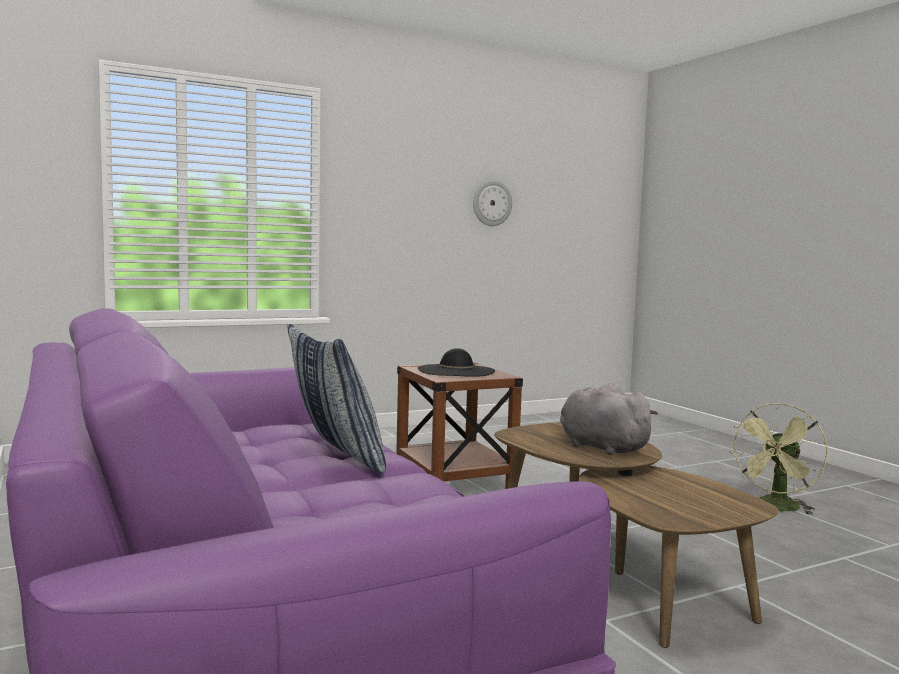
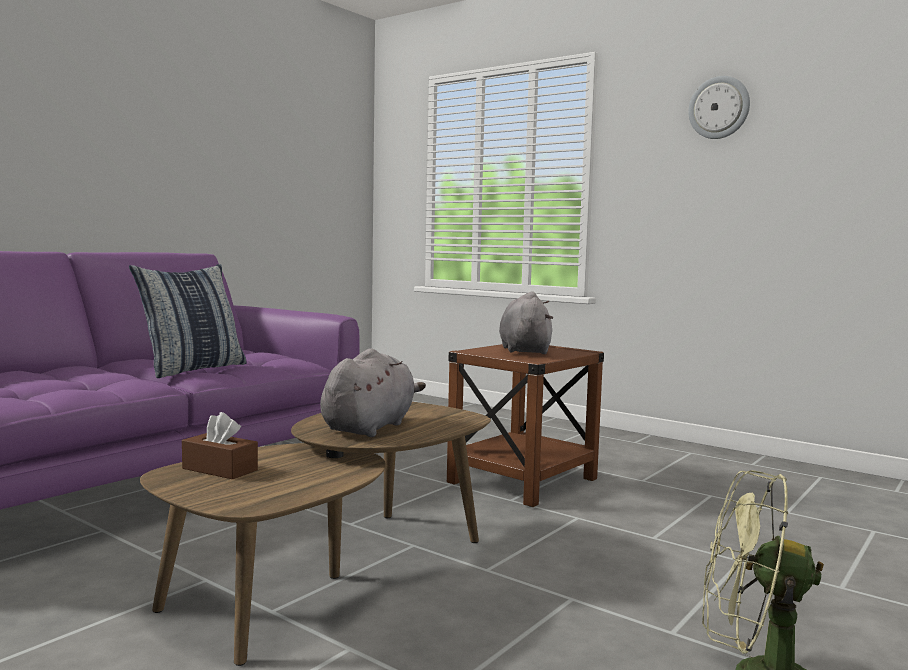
camera: 65 degrees right, 0 degrees up
(456, 371) = (524, 350): black hat -> grey plush toy
(492, 203) = (826, 151): wall clock -> wall clock (719, 108)
(657, 505) = (220, 469): none -> brown tissue box

